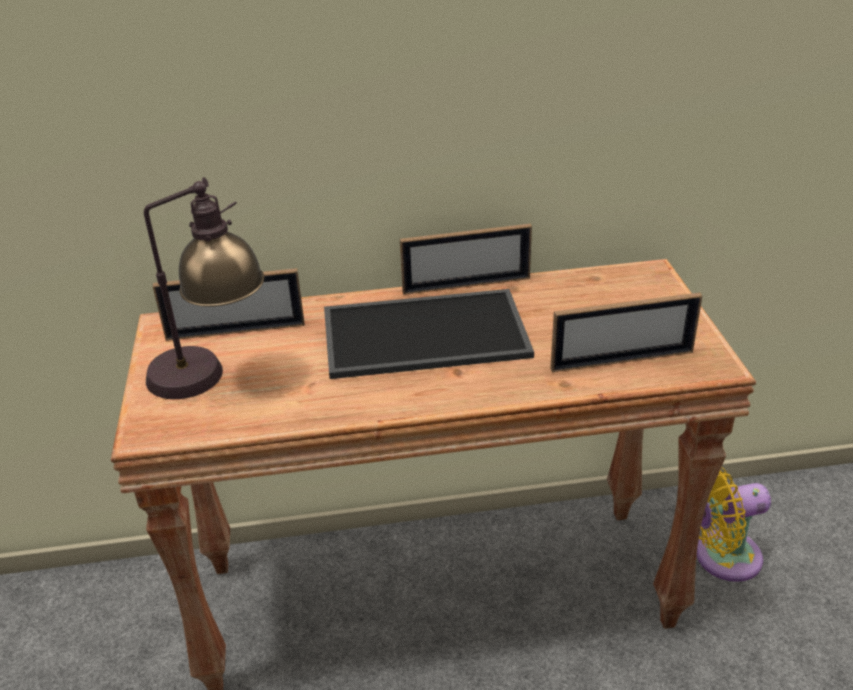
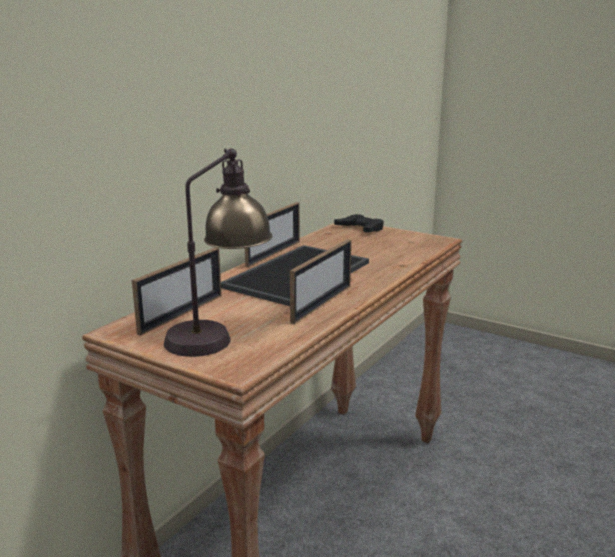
camera: 50 degrees left, 15 degrees down
(622, 360) = (405, 251): picture frame -> picture frame (322, 303)
(650, 289) = (360, 228): none -> black game controller
(721, 557) = (407, 402): yellow fan -> none

